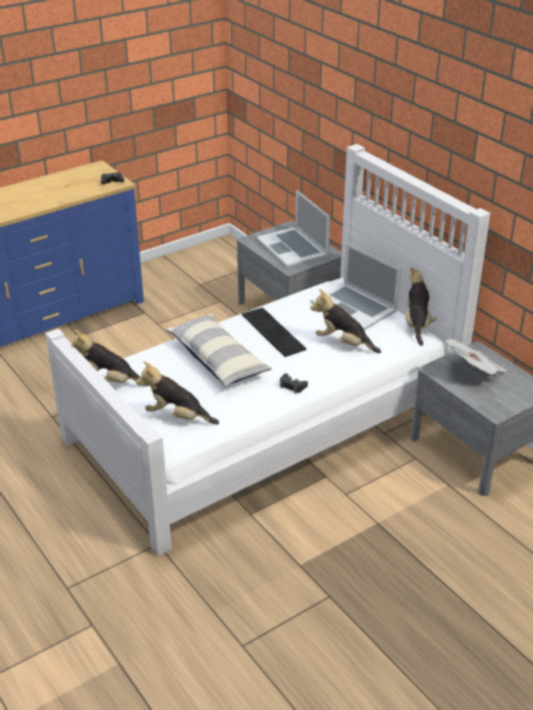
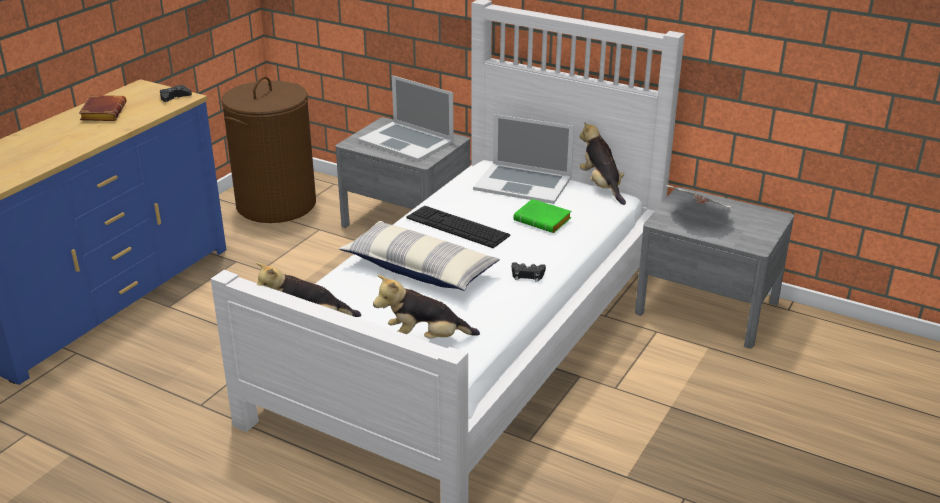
camera: 25 degrees left, 5 degrees down
(56, 184) = (102, 112): none -> brown book
(203, 272) = (276, 204): none -> brown laundry basket
(343, 343) = (544, 220): plush toy -> green book

